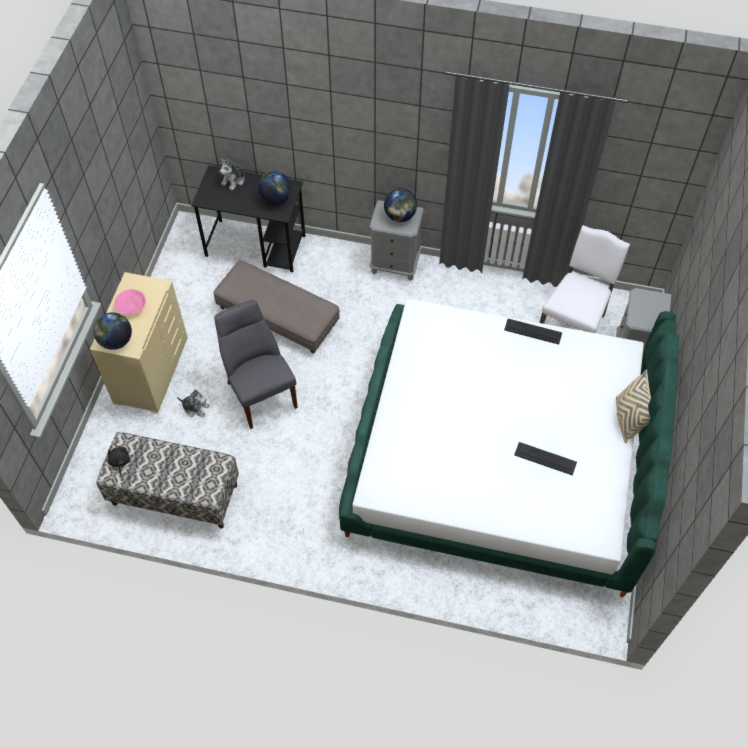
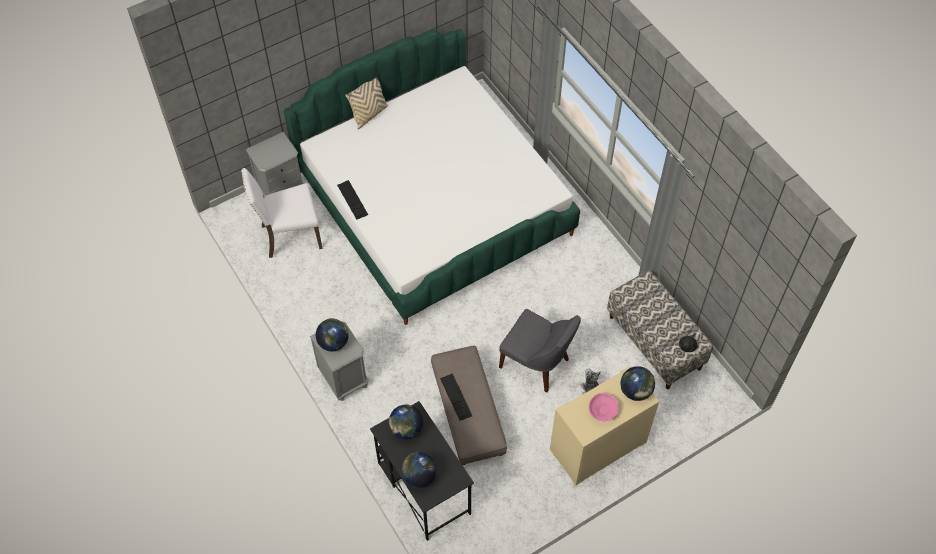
camera: 135 degrees left, 0 degrees up
(234, 180) = (419, 476): plush toy -> globe
(260, 392) = (537, 364): grey chair -> grey chair turned 75 degrees counterclockwise
(545, 458) = (439, 133): keyboard -> keyboard (456, 397)

